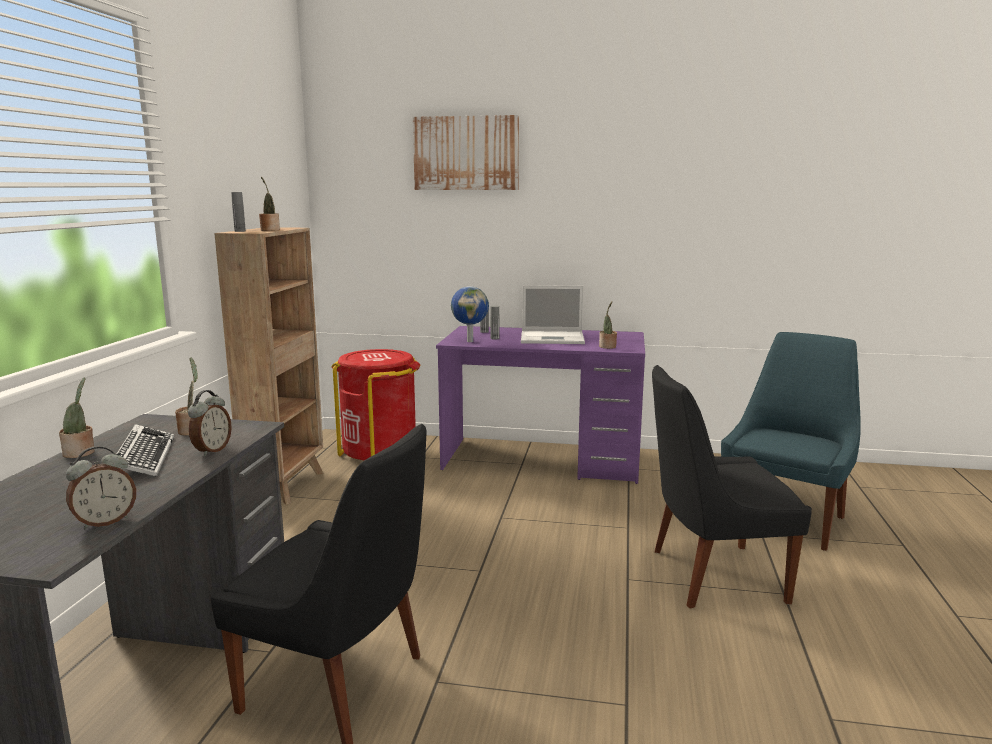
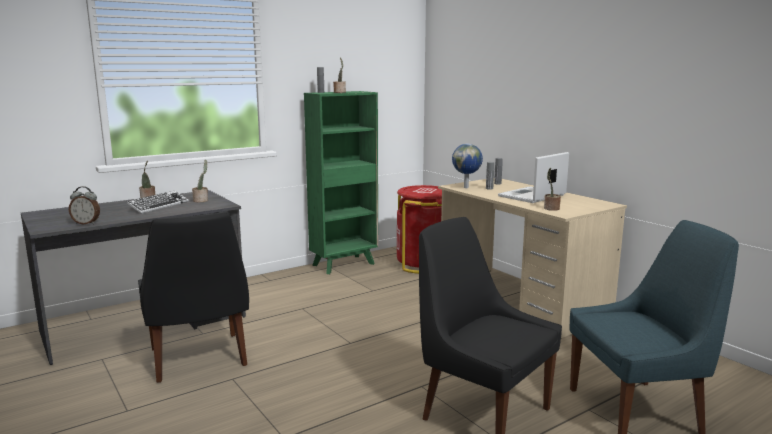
camera: 45 degrees right, 0 degrees up
(211, 450) = (183, 209): alarm clock -> none
(285, 485) = (344, 264): brown bookcase -> green bookcase
(466, 153) = (511, 36): picture -> none
(542, 461) = (520, 300): purple desk -> beige desk
(553, 338) = (531, 196): laptop -> laptop turned 90 degrees clockwise

